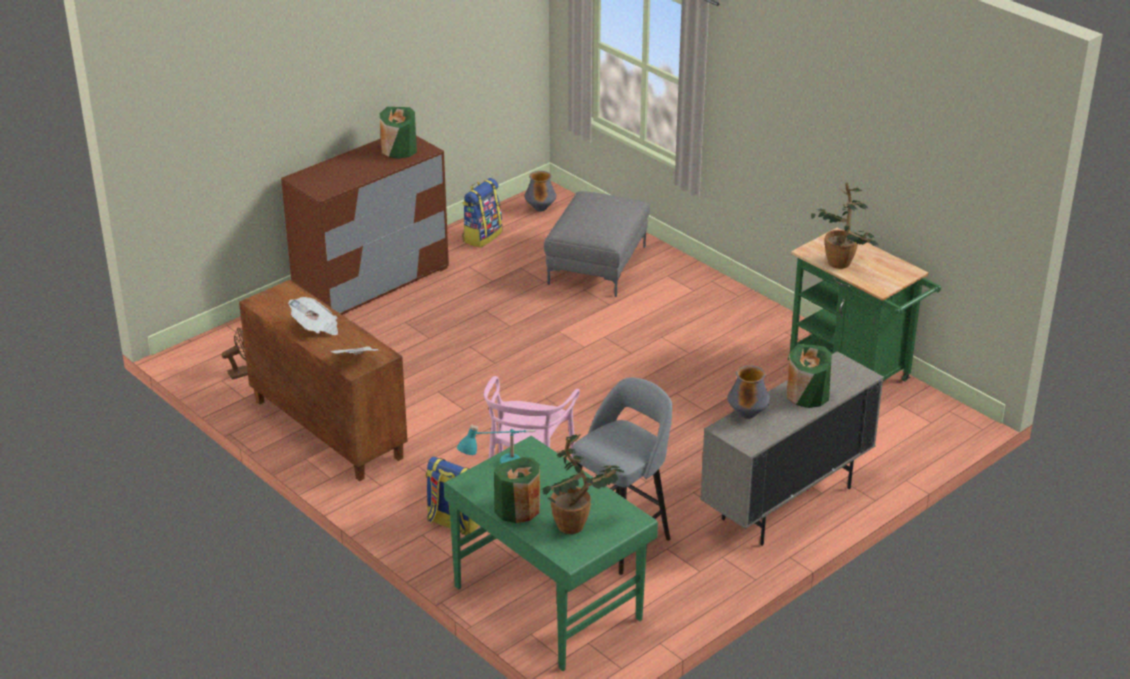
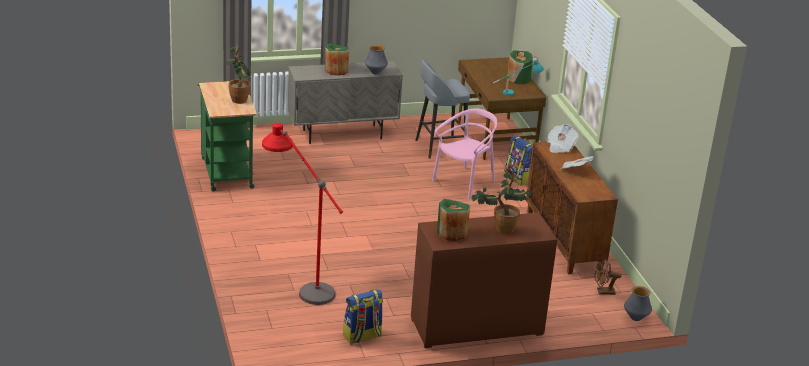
camera: 155 degrees left, 5 degrees down
(540, 209) = (293, 345): vase -> vase (635, 318)
(548, 601) = (495, 138): green desk -> brown desk
(578, 524) = (495, 67): potted plant -> potted plant (500, 228)
(598, 266) = (300, 283): grey ottoman -> red floor lamp

